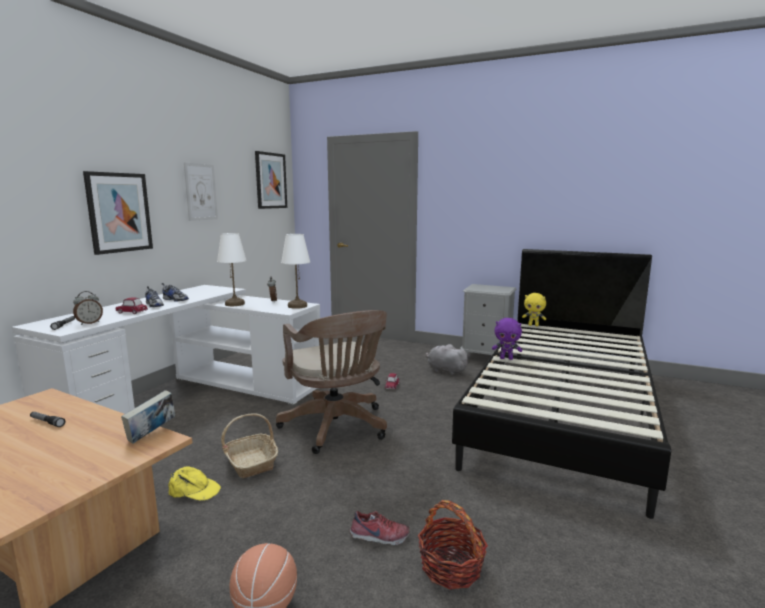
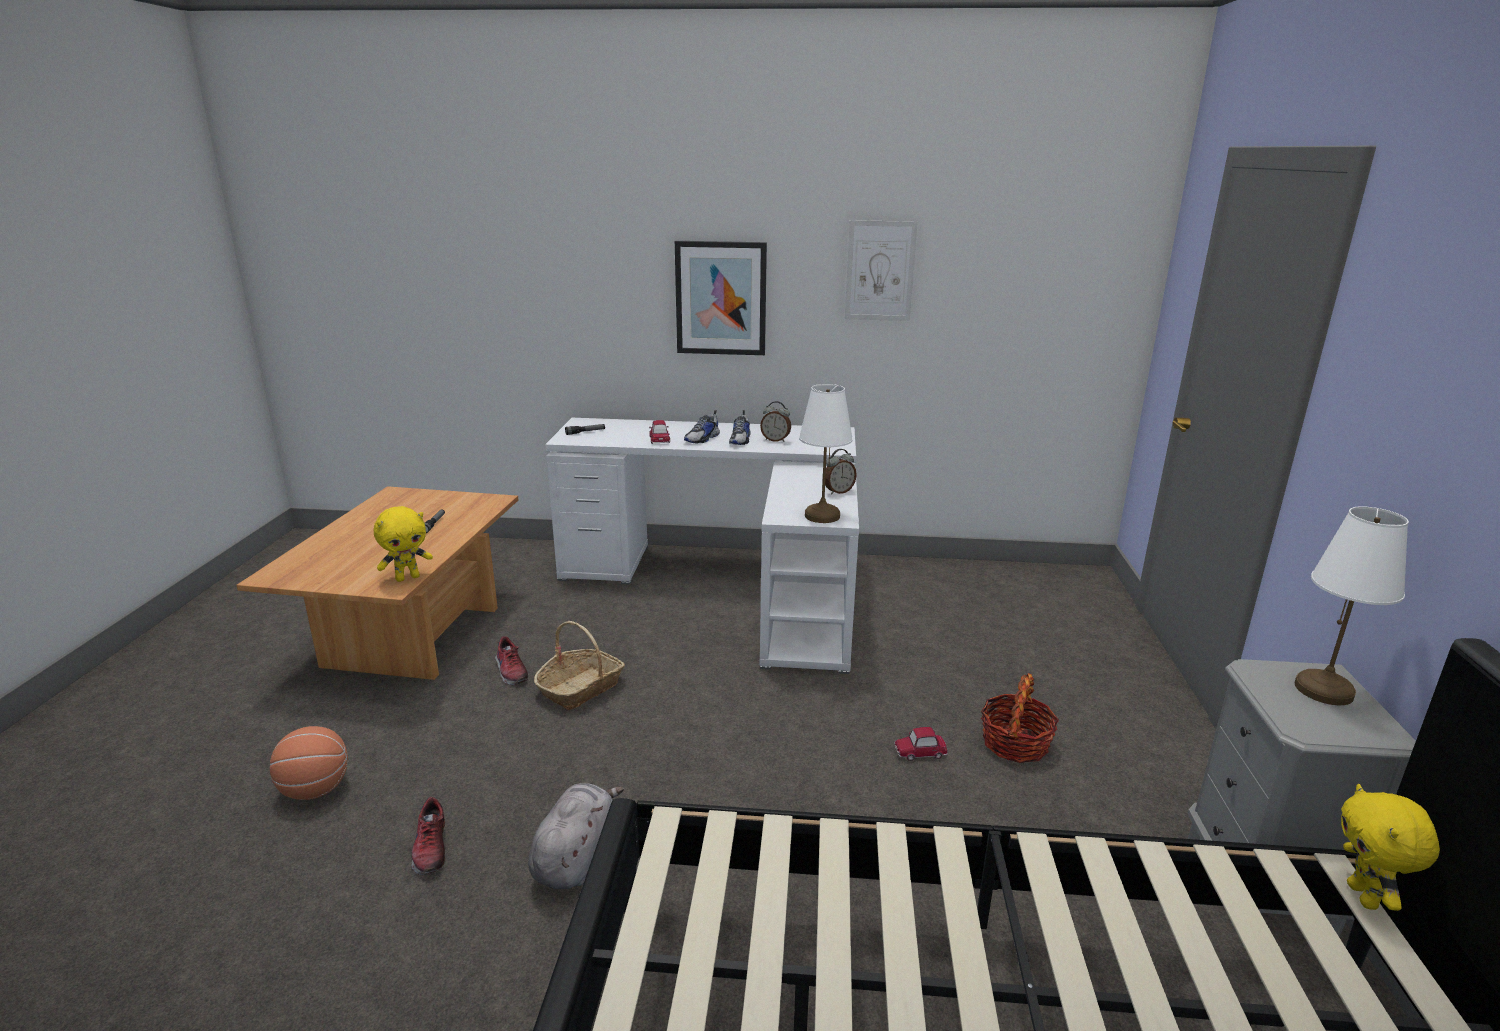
camera: 70 degrees right, 10 degrees up
(89, 323) = (599, 438): alarm clock -> alarm clock (775, 440)
(151, 434) = (408, 577): book -> yellow plush toy
(194, 490) = (510, 671): yellow cap -> shoe
(235, 304) = (793, 475): white table lamp -> white table lamp (1325, 691)
(270, 180) = (1084, 249): picture -> none
(337, 428) = (708, 732): brown office chair -> none
(445, 370) = (1080, 815): grey plush toy -> grey plush toy (576, 856)
(451, 567) = (367, 937): basket -> basket (1015, 744)
(506, 358) = (956, 852): purple plush toy -> none

